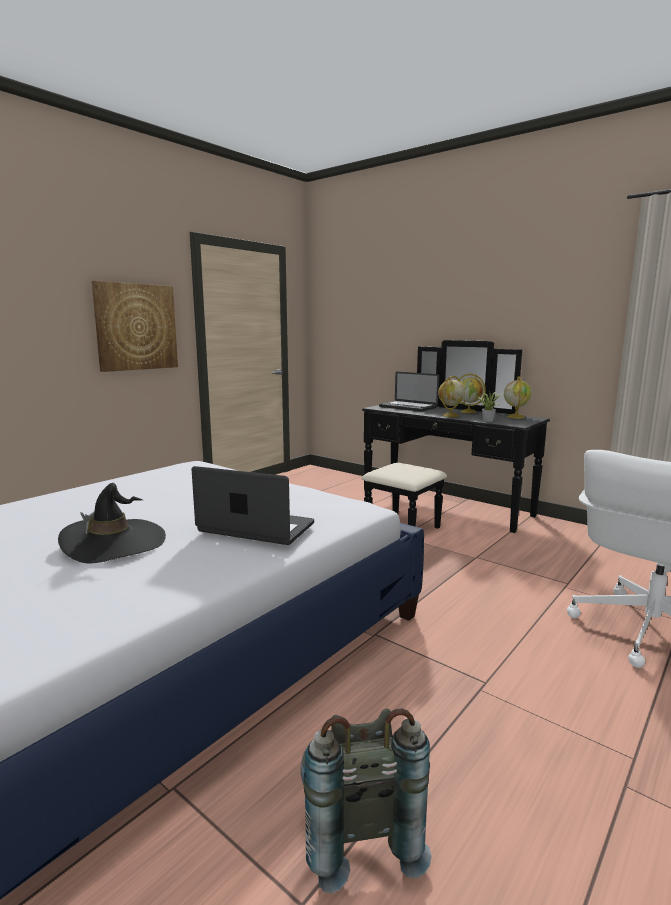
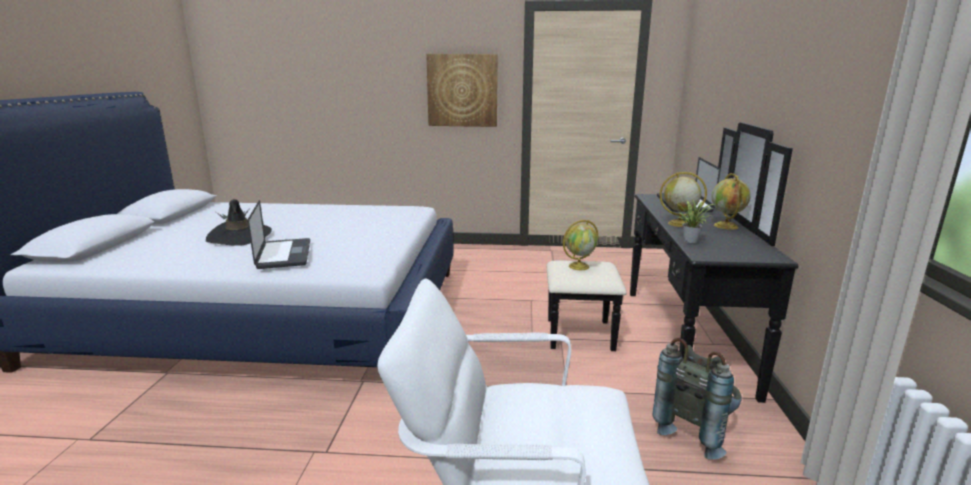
camera: 55 degrees right, 5 degrees up
(356, 833) = (141, 440): grey backpack -> grey backpack (695, 431)
(515, 417) = (755, 247): globe -> globe (579, 266)

